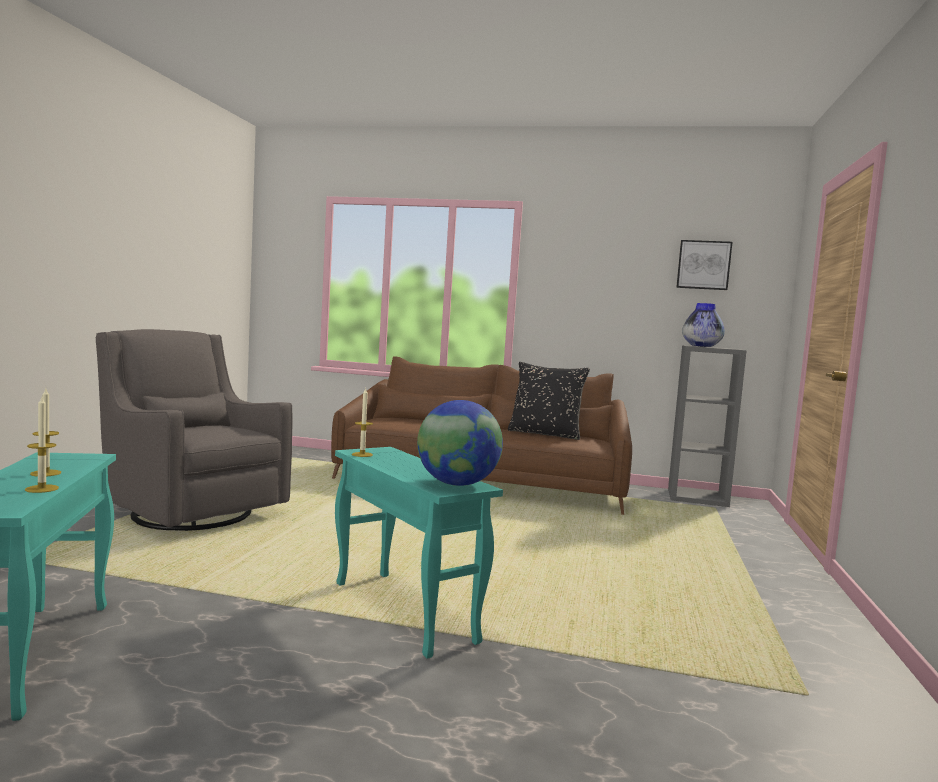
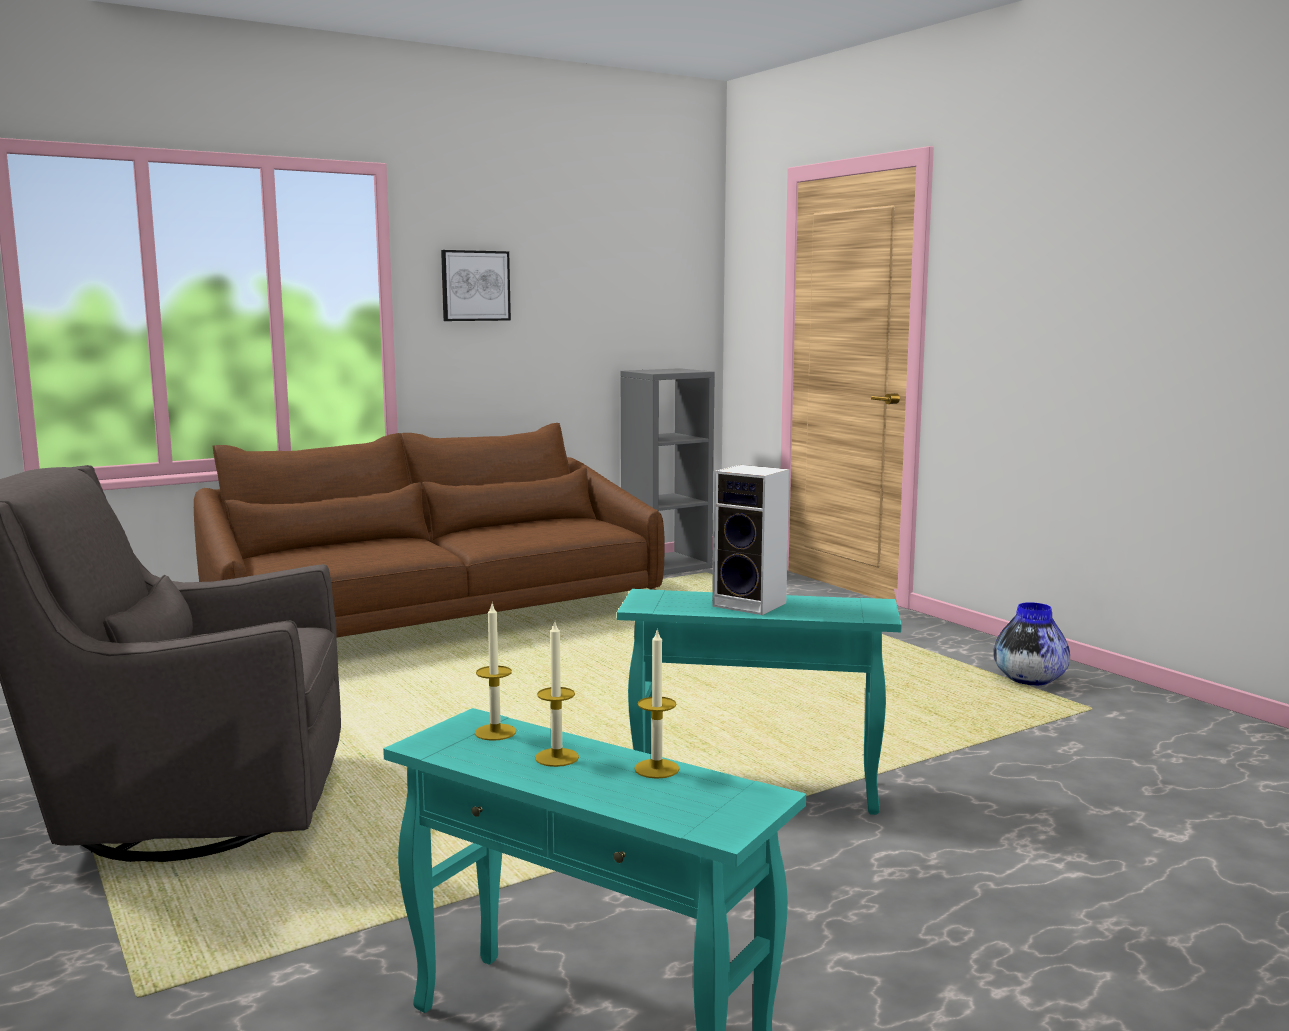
camera: 45 degrees left, 5 degrees up
(362, 454) = (663, 607): candle -> candle (495, 732)
(408, 467) = (752, 605): none -> speaker
(457, 484) = (857, 607): globe -> none
(545, 434) = (523, 526): black pillow -> none
(701, 346) = (655, 371): vase -> vase (1029, 680)
(703, 265) = (632, 260): picture -> picture (475, 286)

